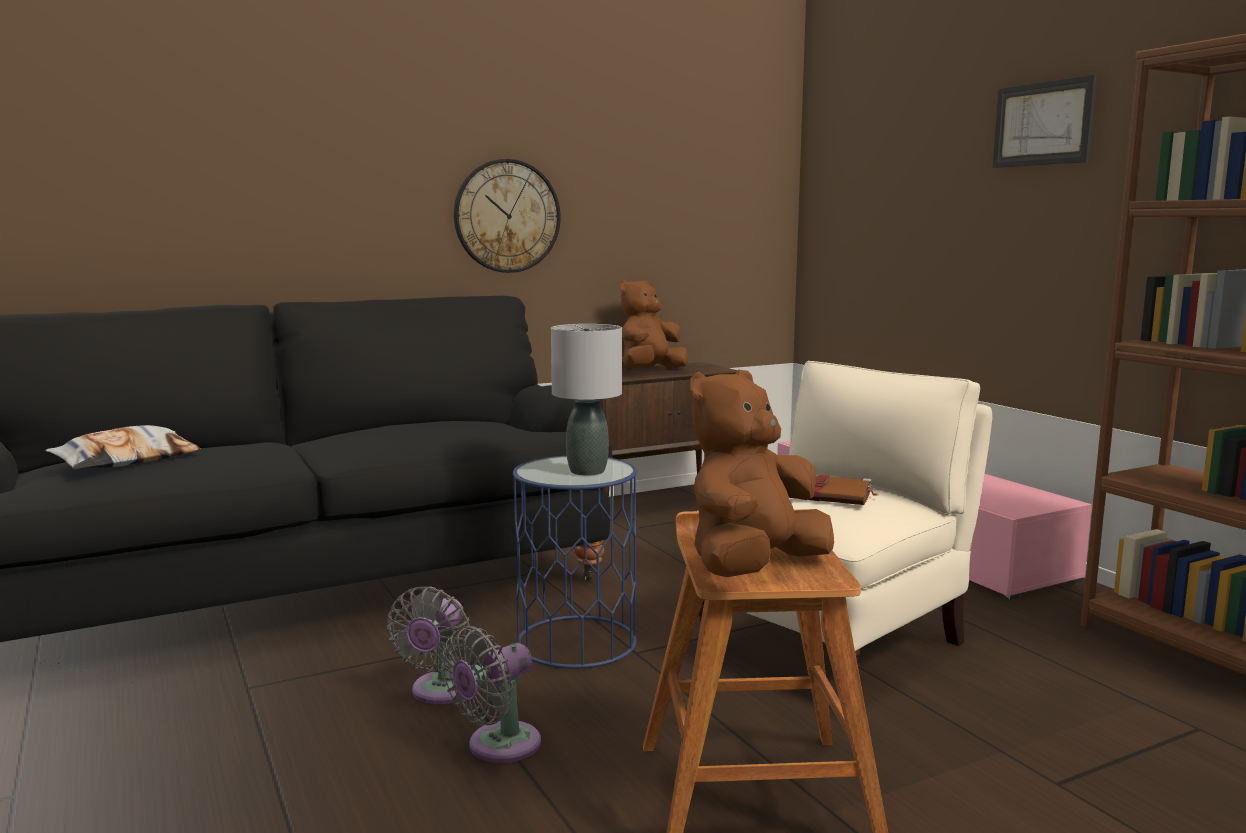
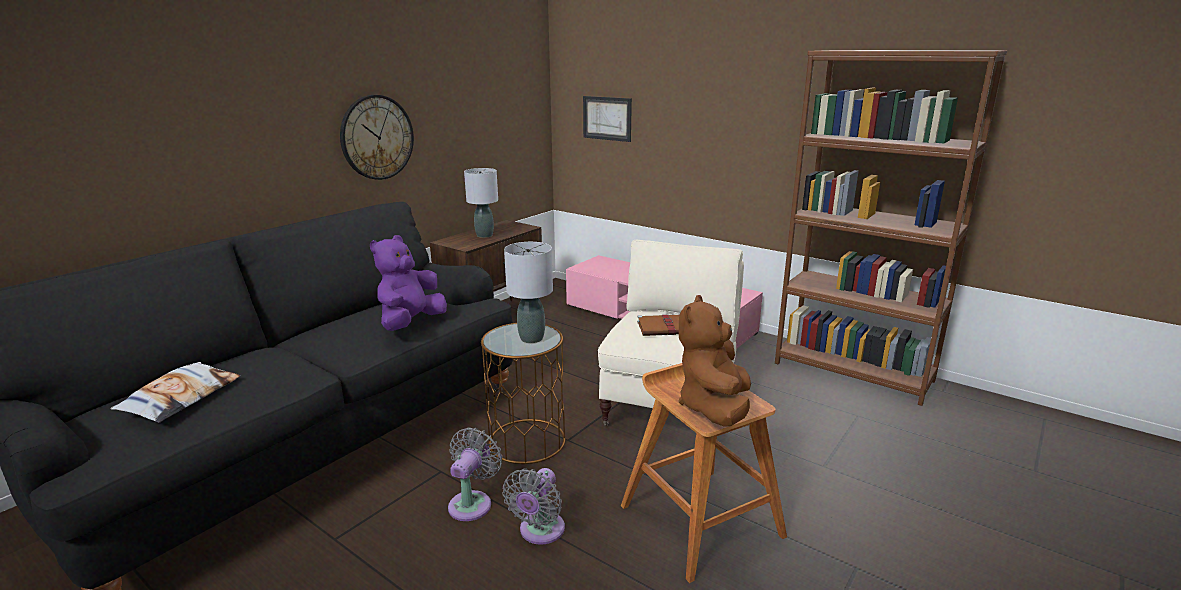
camera: 25 degrees left, 10 degrees up
(440, 692) = (472, 503): grey fan -> grey fan turned 150 degrees counterclockwise
(449, 437) = (411, 323): none -> purple plush toy
(577, 641) = (527, 441): blue side table -> brown side table
(650, 372) = (484, 235): brown plush toy -> grey table lamp
(1043, 124) = (727, 72): picture -> picture (607, 118)

